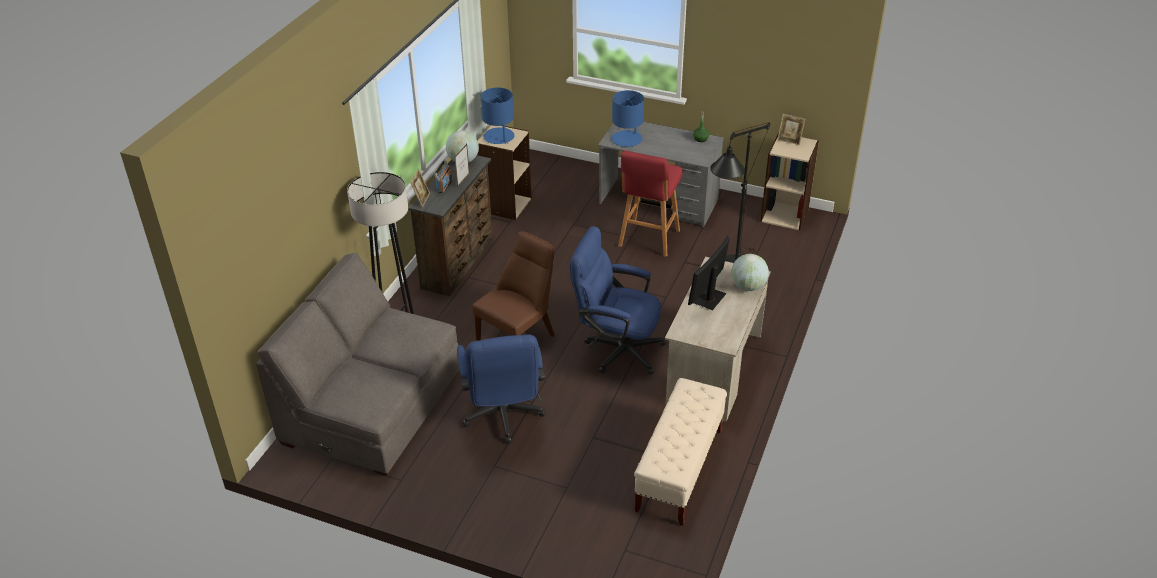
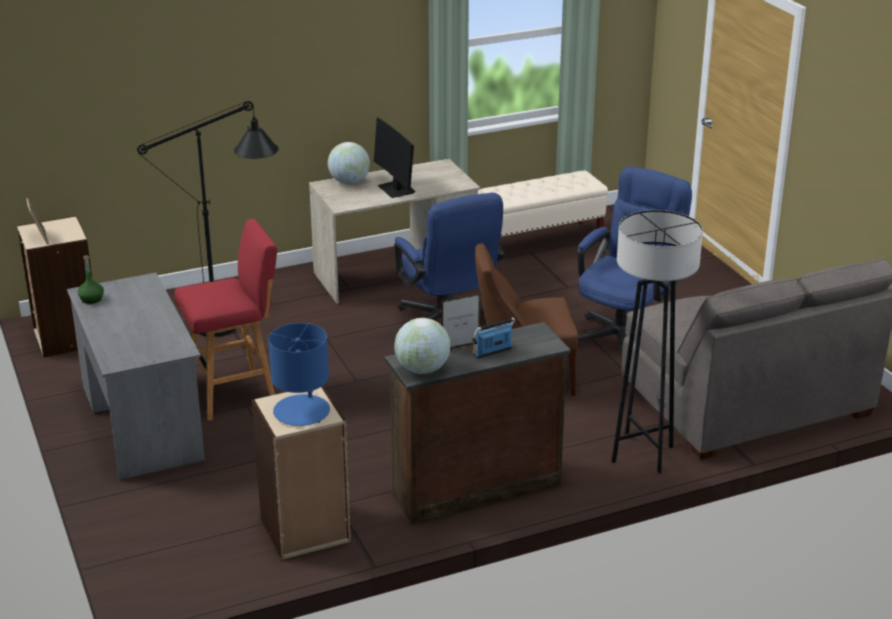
camera: 135 degrees left, 10 degrees down
(421, 199) = (542, 350): picture frame -> none
(627, 139) = (158, 341): blue table lamp -> none
(709, 299) = (396, 190): monitor -> monitor turned 75 degrees clockwise

